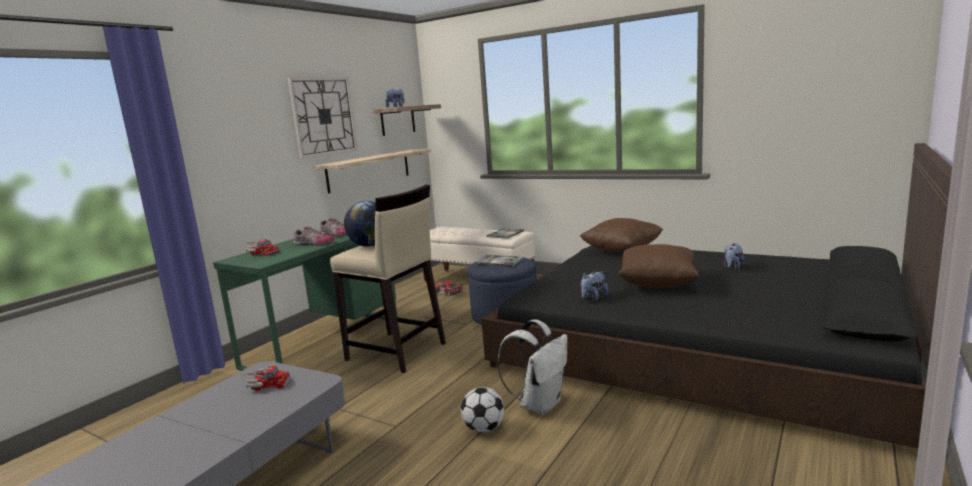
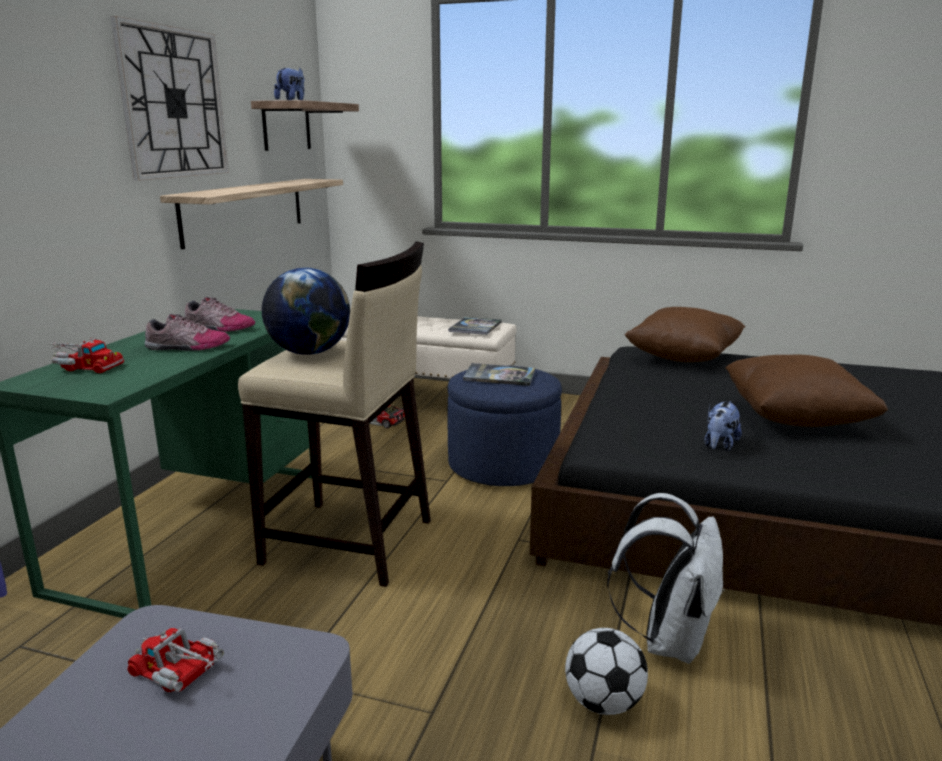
camera: 15 degrees left, 5 degrees up
(265, 385) = (181, 674): toy truck -> toy truck turned 135 degrees counterclockwise
(732, 267) = (874, 388): plush toy -> none

